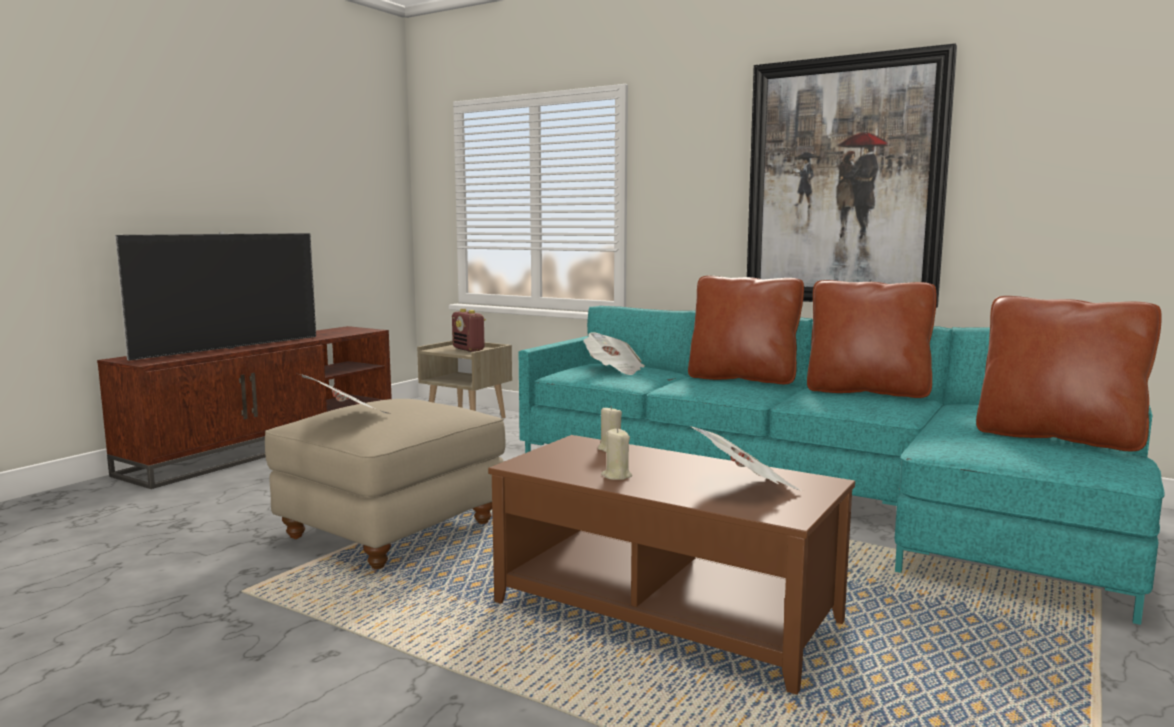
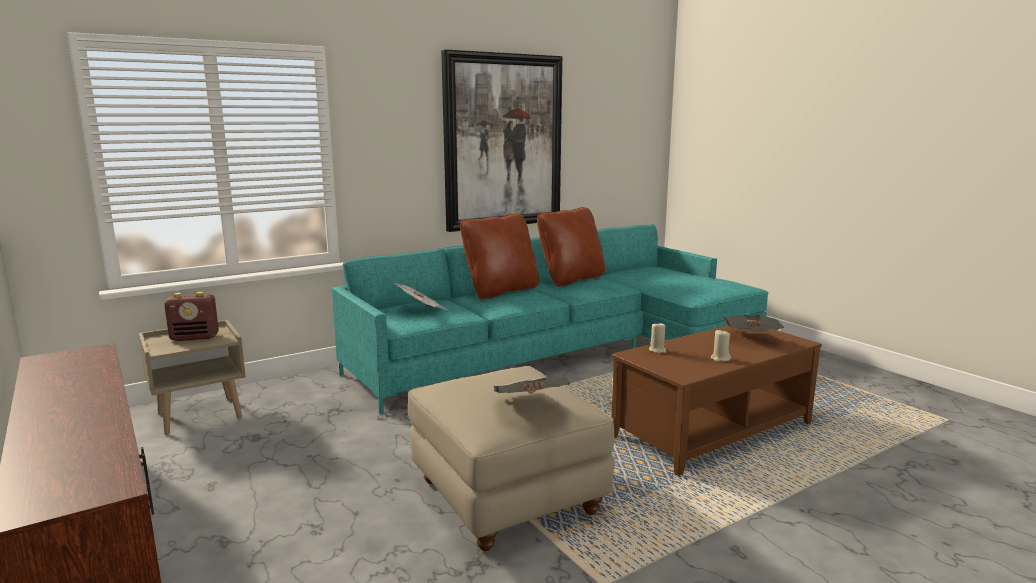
camera: 65 degrees left, 5 degrees up
(229, 348) = (83, 430): television -> none
(1057, 437) = (690, 279): brown pillow -> none

